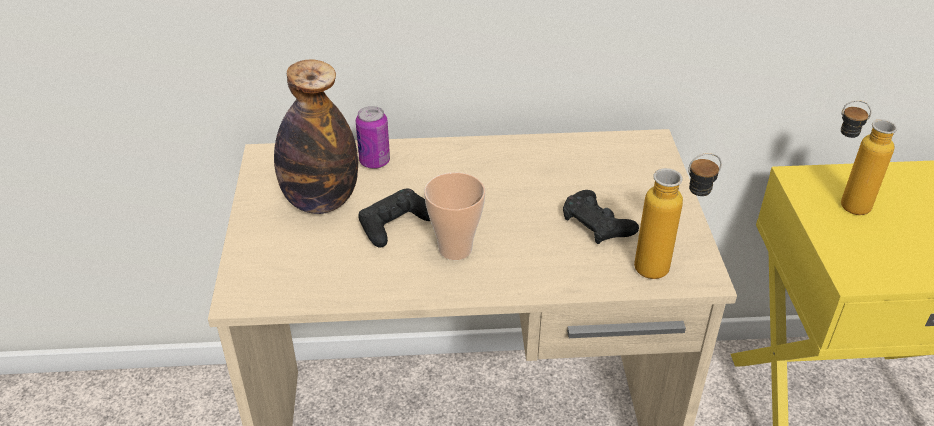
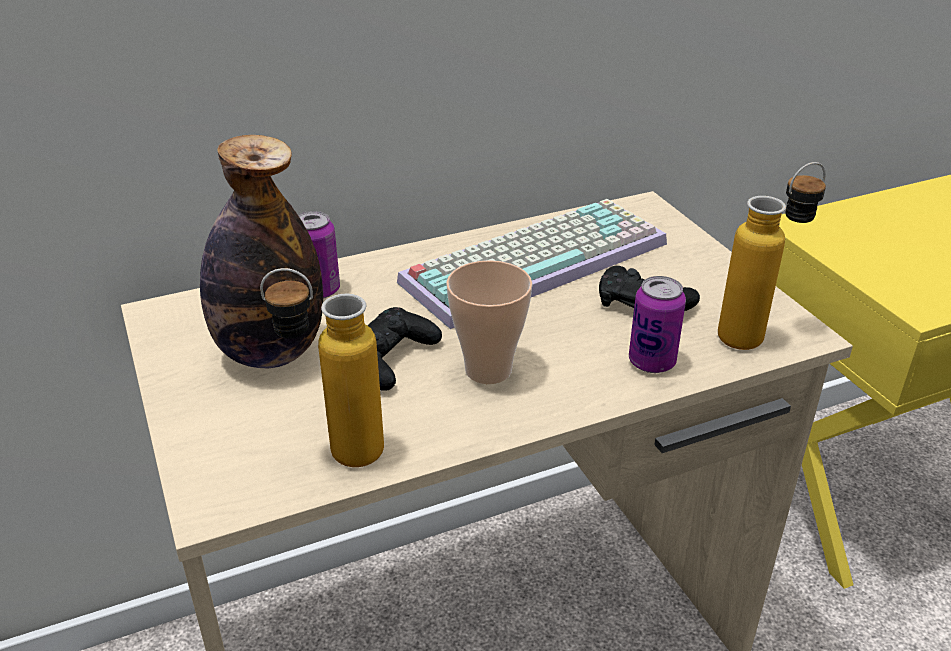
camera: 20 degrees left, 5 degrees down
(539, 170) = (535, 259): none -> keyboard
(573, 271) = (652, 362): none -> can
(842, 204) = (856, 241): bottle -> bottle (335, 452)

